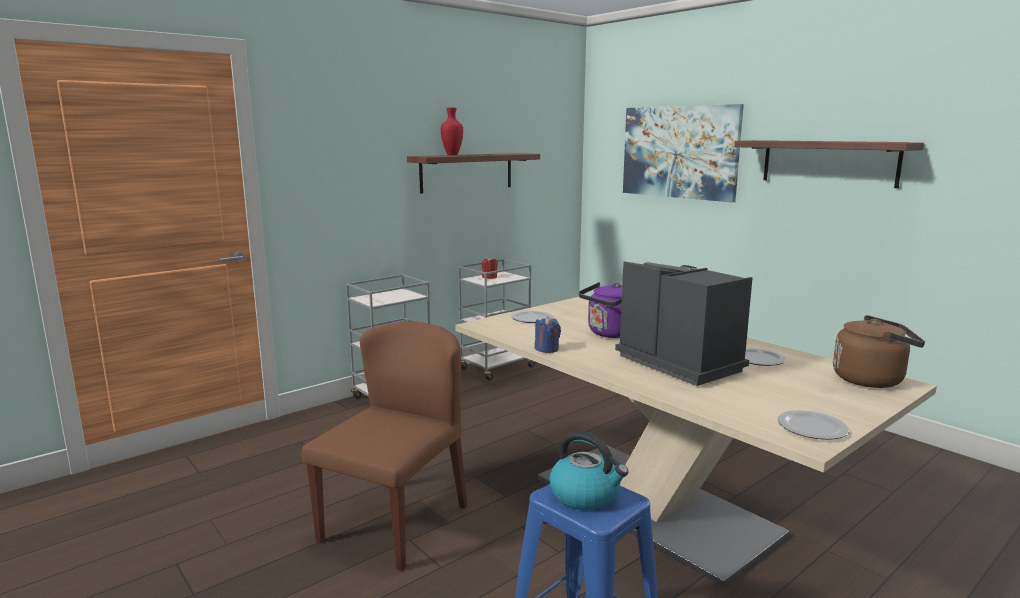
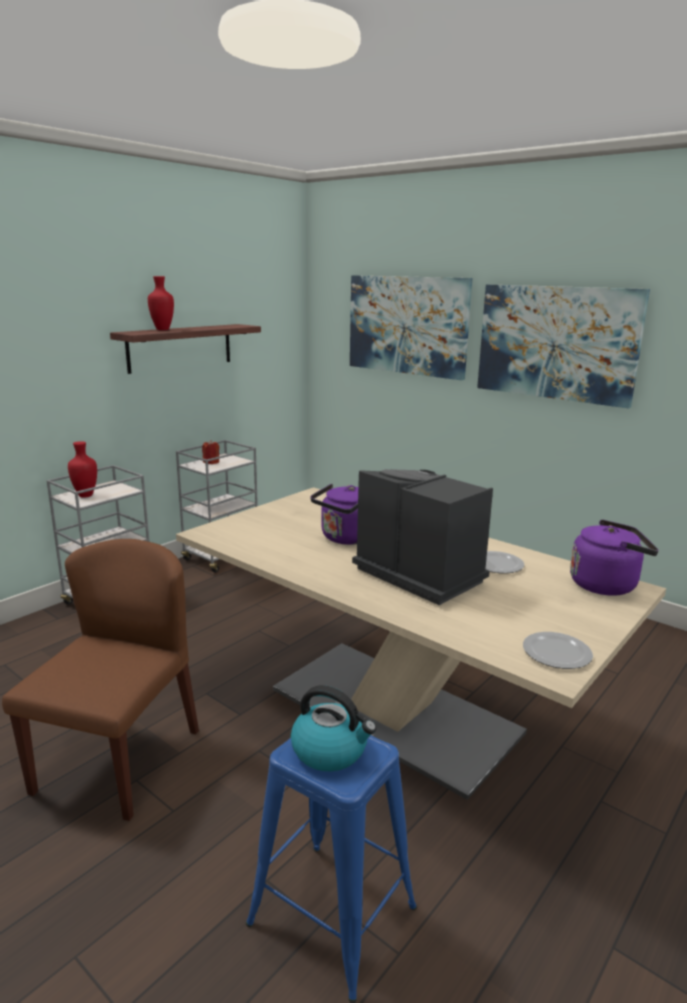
camera: 10 degrees left, 5 degrees up
(379, 298) = (86, 495): none -> red vase
(531, 319) = (259, 522): plate -> none
(547, 349) = (279, 563): blue candle -> none
(828, 162) = (556, 343): shelf -> picture
(872, 380) = (607, 585): brown kettle -> purple kettle

